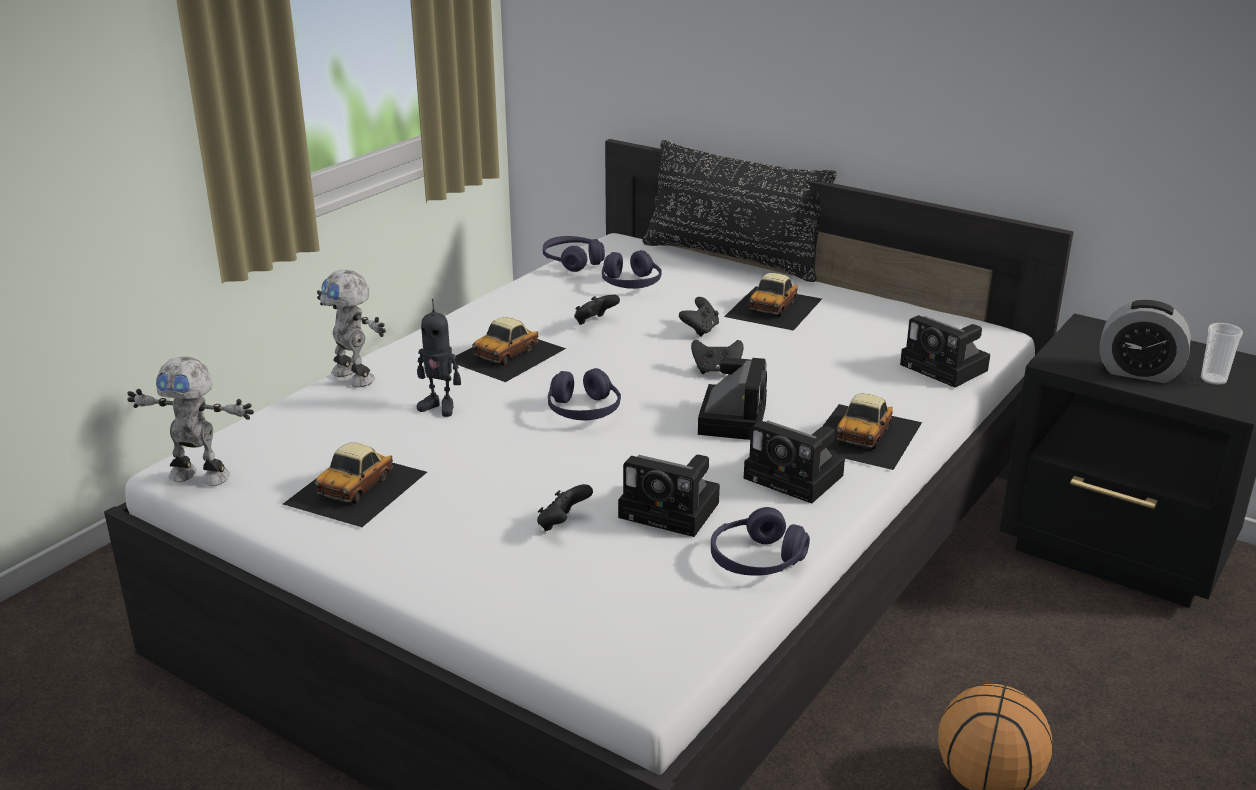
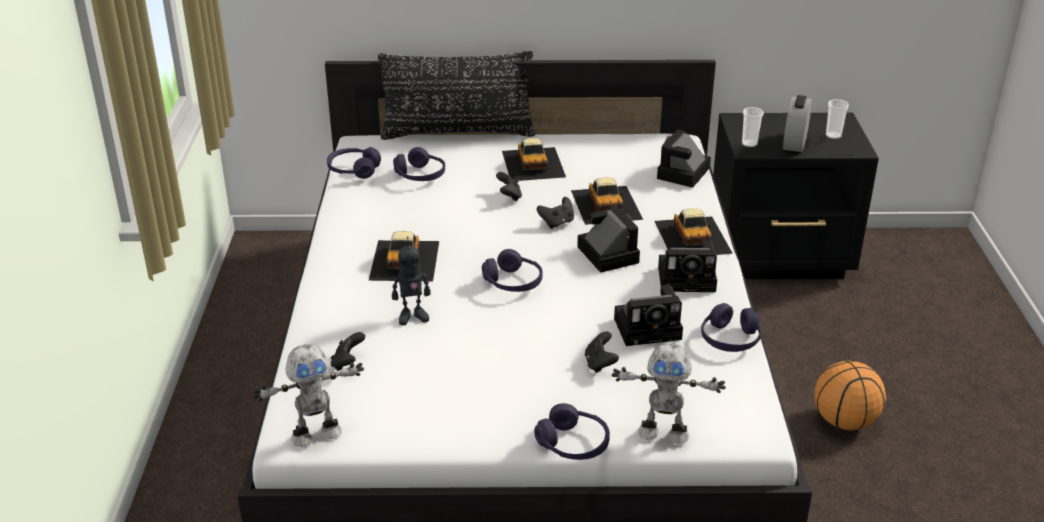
camera: 35 degrees left, 5 degrees up
(355, 376) = (319, 316): toy robot -> toy robot (663, 433)
(357, 487) = (441, 395): toy car -> toy car (606, 204)
(417, 591) = (573, 444): none -> purple headphones
(594, 322) = (435, 214): black game controller -> black game controller (348, 363)
(947, 368) = (683, 174): camera -> camera turned 105 degrees clockwise
(1069, 355) = (749, 144): none -> cup
(1138, 372) = (794, 143): alarm clock -> alarm clock turned 120 degrees clockwise

